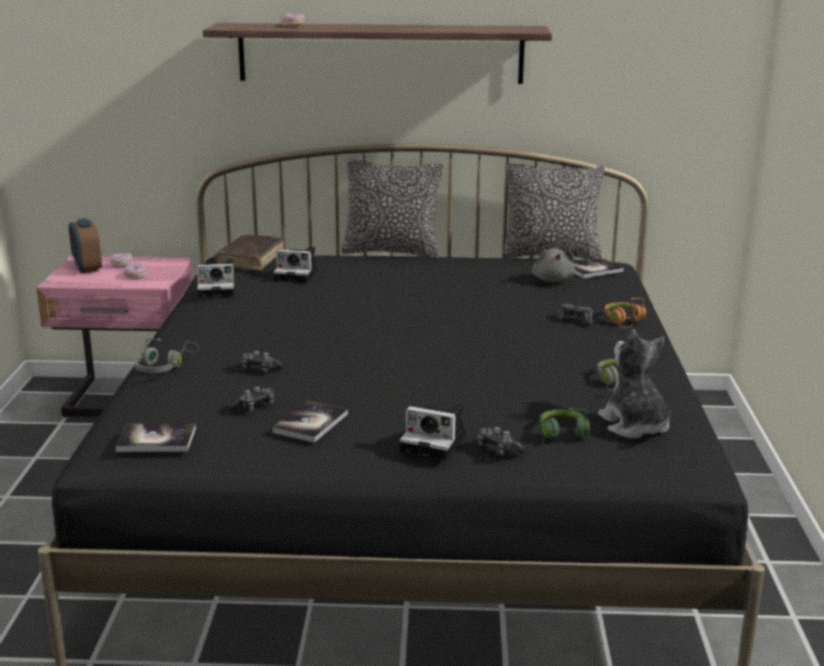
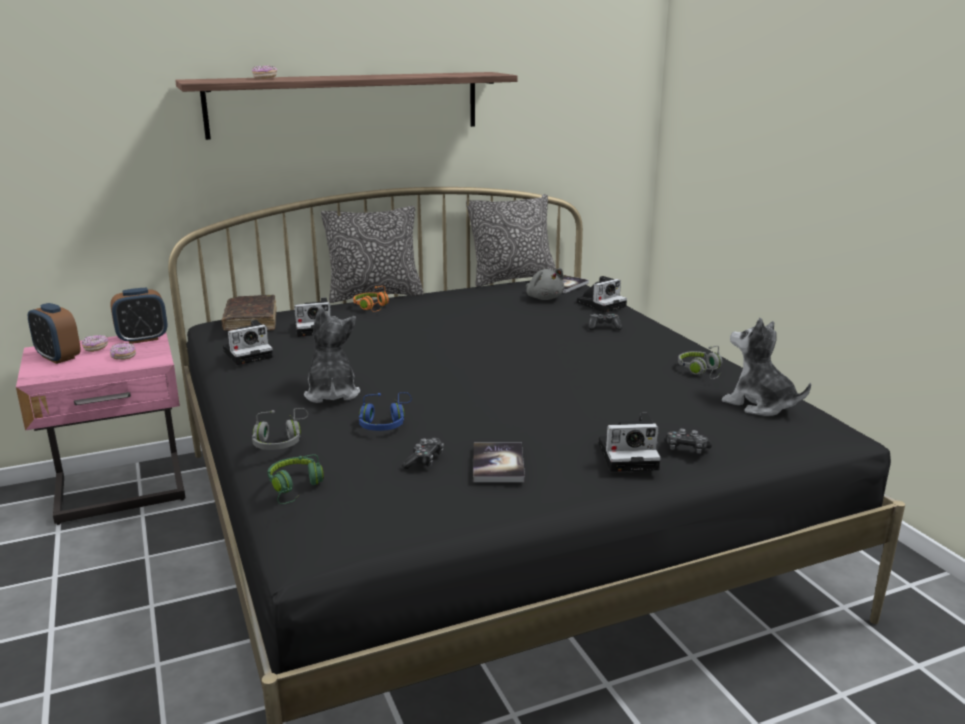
camera: 25 degrees left, 0 degrees up
(156, 440) = (361, 518): book -> none
(165, 262) = (143, 339): none -> alarm clock
(245, 336) = (331, 393): none -> plush toy
(260, 369) = (385, 422): game controller -> blue headphones
(561, 436) = (721, 426): green headphones -> green headphones (295, 487)
(607, 296) = (602, 304): none -> camera
(625, 321) = (641, 322): orange headphones -> orange headphones (372, 307)

